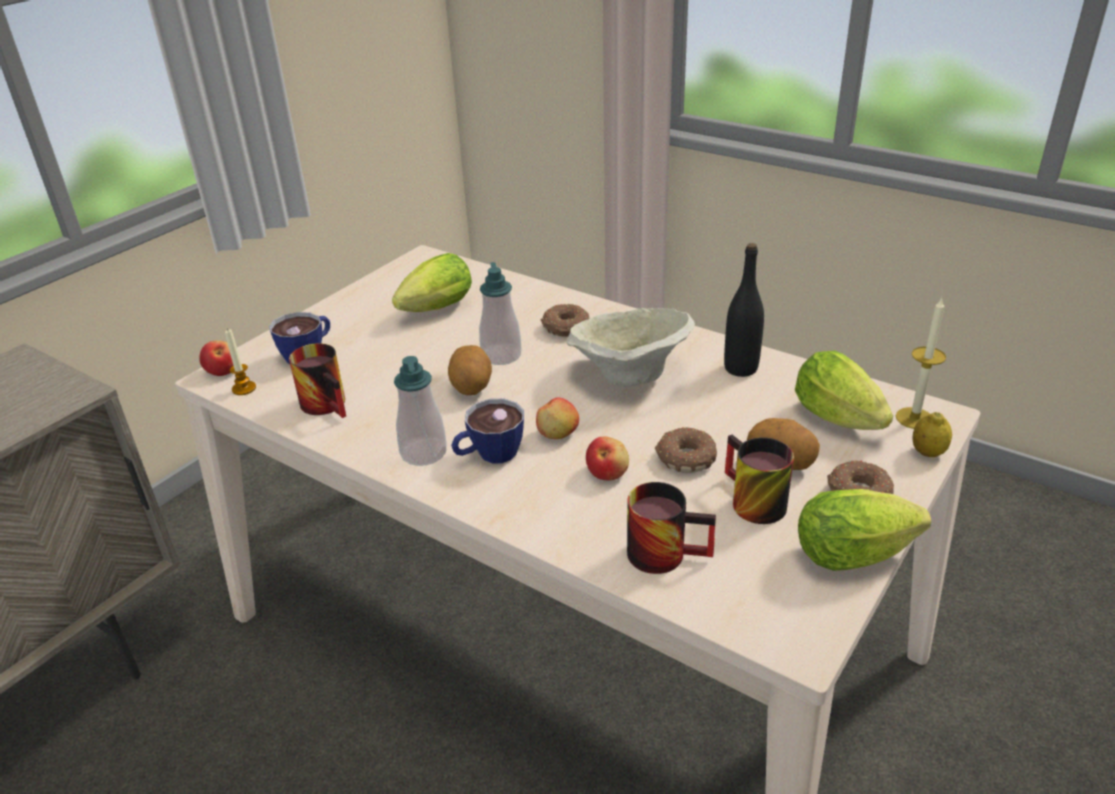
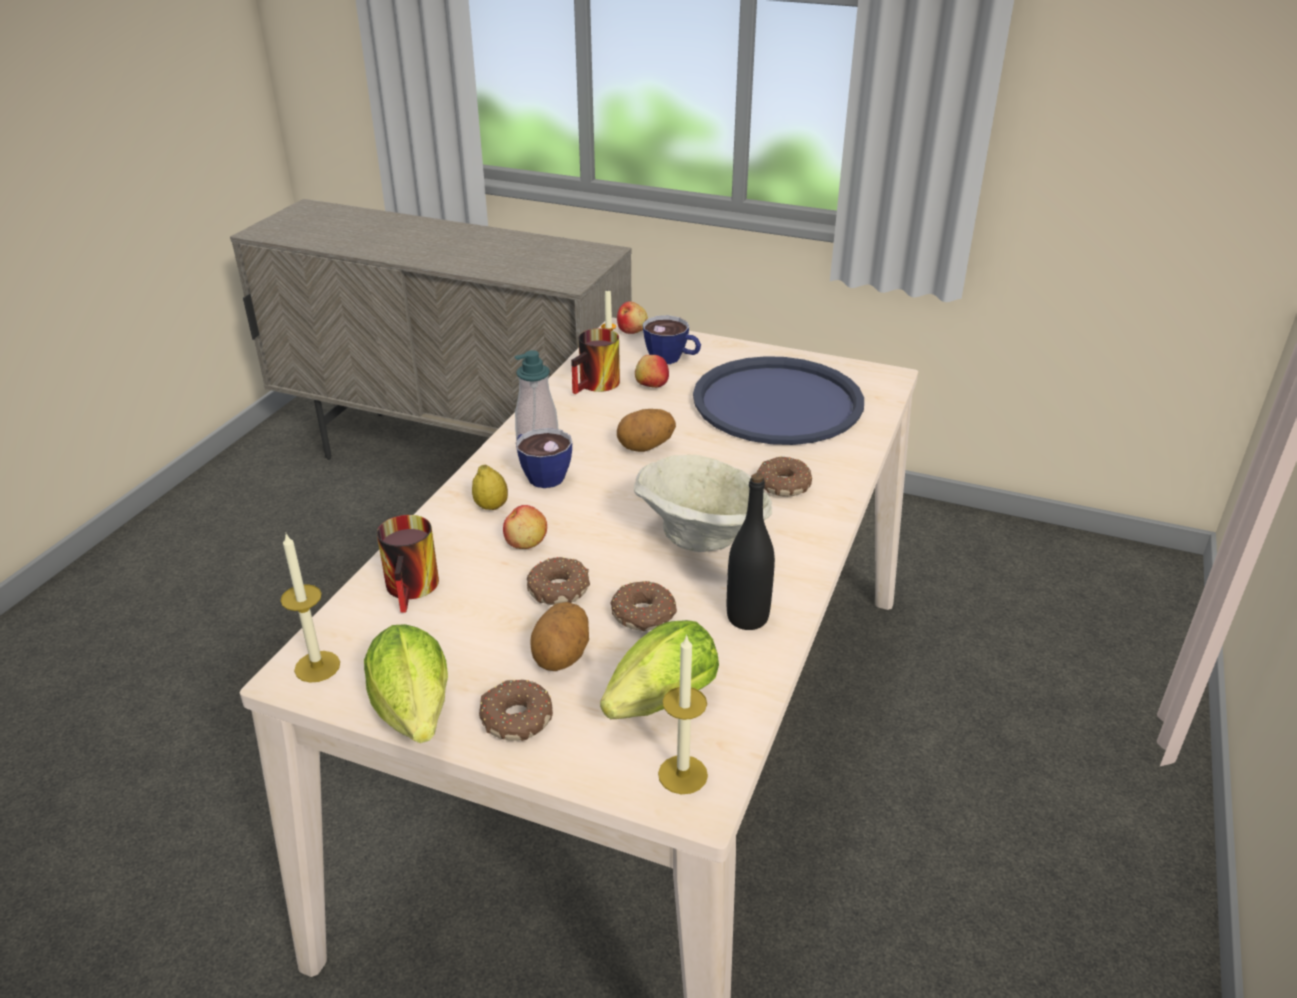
camera: 75 degrees right, 0 degrees up
(433, 311) = (778, 402): lettuce -> blue tray
(501, 355) = (709, 454): soap dispenser -> none
(558, 433) = (582, 506): apple -> apple (651, 385)
(730, 415) = (644, 615): none -> donut
(749, 502) = (492, 636): mug -> none
(785, 626) = (317, 666): none -> candle
(928, 453) = (608, 783): lemon -> lemon (491, 506)

